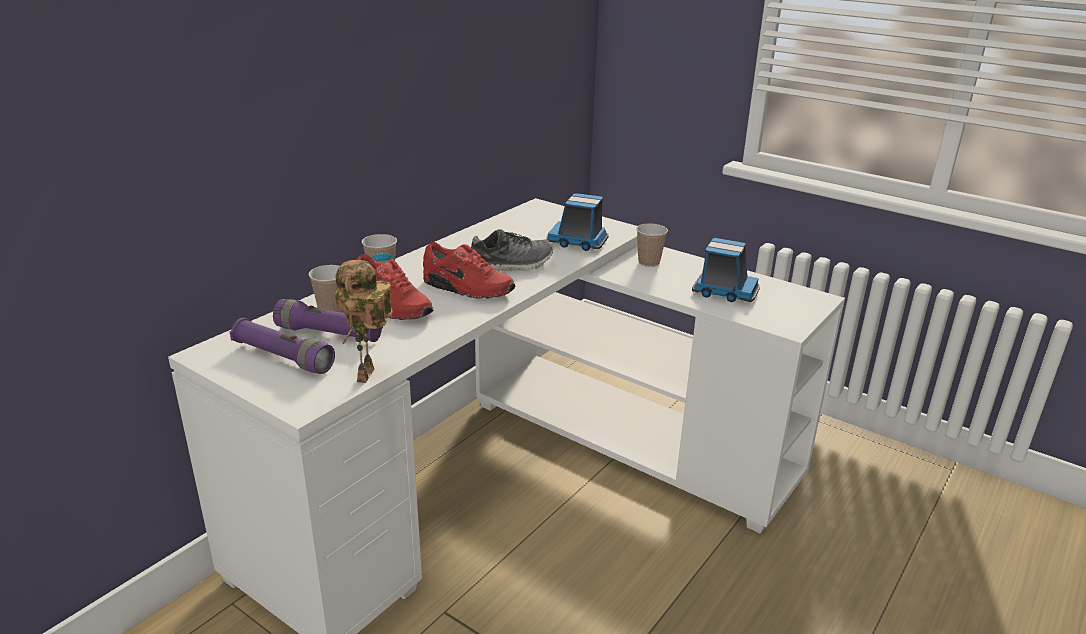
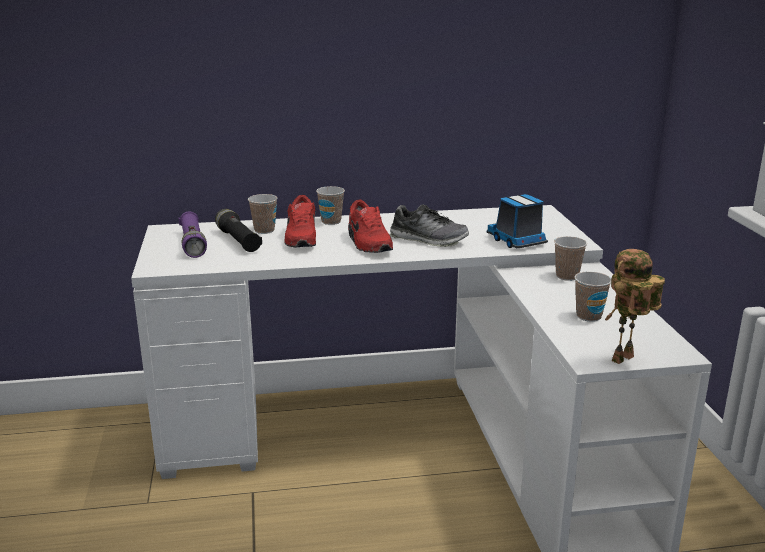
camera: 45 degrees right, 5 degrees down
(329, 334) = (238, 241): purple flashlight -> black flashlight
(368, 377) = (211, 268): toy robot -> toy robot (624, 360)
(723, 291) = (588, 316): toy truck -> cup

